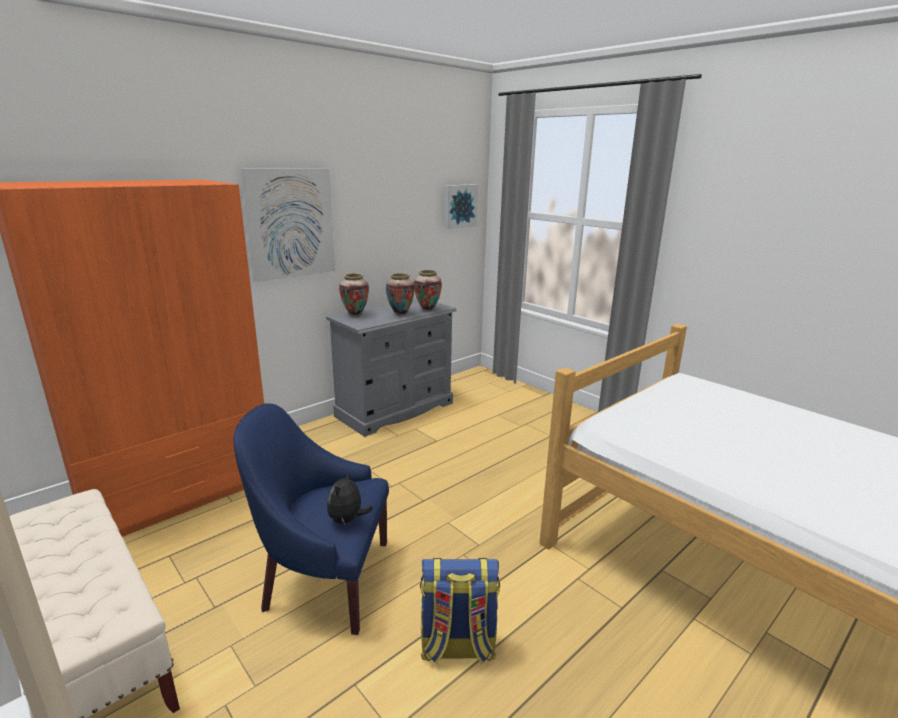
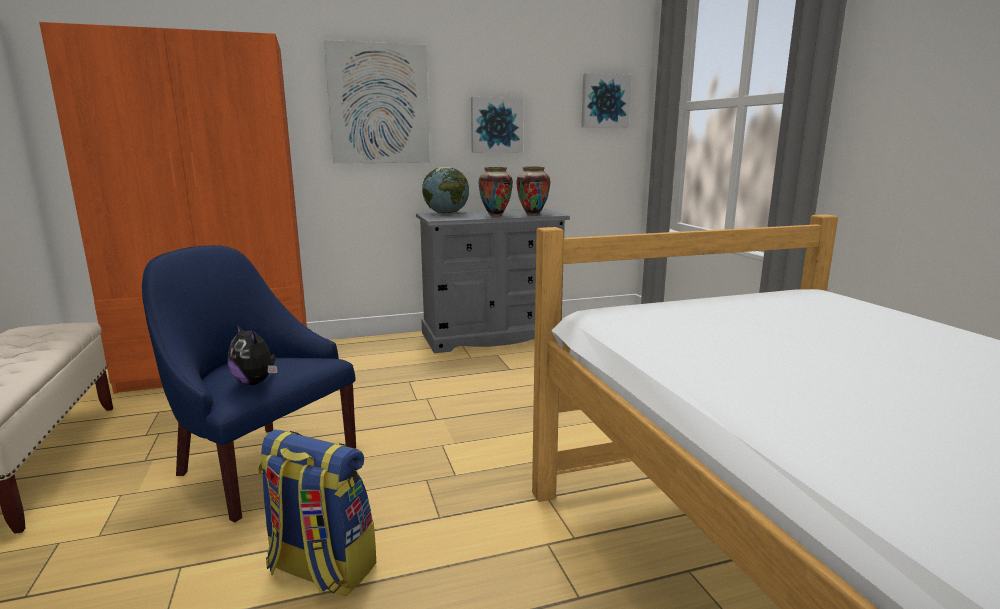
camera: 25 degrees right, 5 degrees down
(347, 520) = (255, 382): plush toy -> plush toy turned 90 degrees counterclockwise
(355, 315) = (446, 213): vase -> globe
(384, 233) = (496, 125): none -> picture

